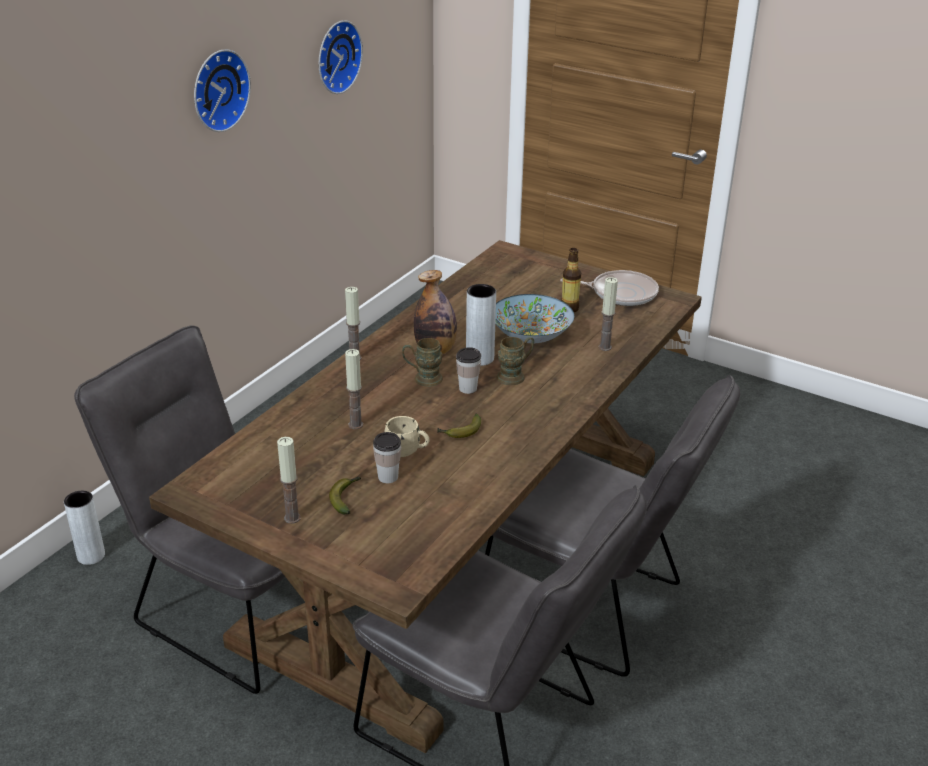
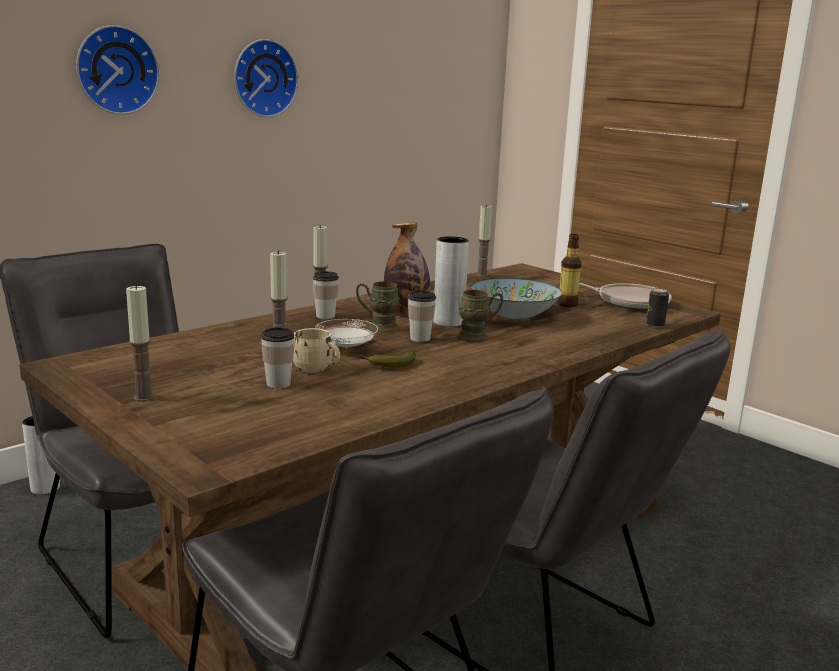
camera: 15 degrees right, 15 degrees down
(336, 56) = (396, 93): wall clock -> wall clock (115, 70)
(346, 498) = (217, 392): banana -> none
(367, 370) = (325, 316): none -> cup
(414, 415) = (346, 348): none -> white plate
(605, 347) = (592, 331): candle -> candle (482, 275)
(653, 327) = (655, 325): none -> can

